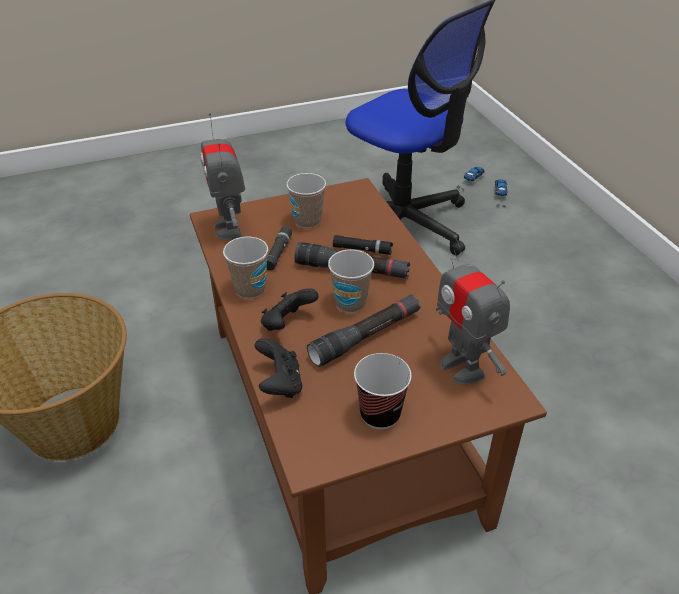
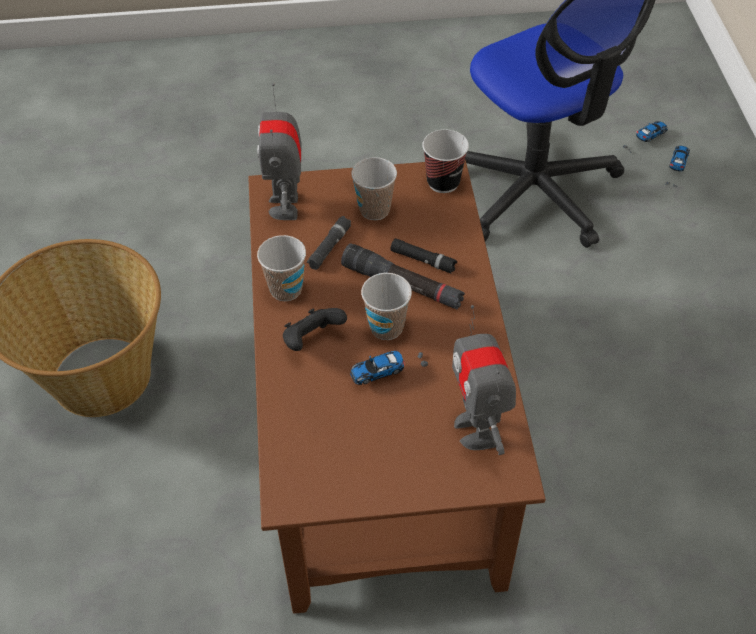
camera: 15 degrees right, 10 degrees up
(280, 384) = (284, 409): black game controller -> none
(366, 336) = (389, 372): black flashlight -> toy car
(380, 414) = (372, 464): cup -> cup (443, 182)

